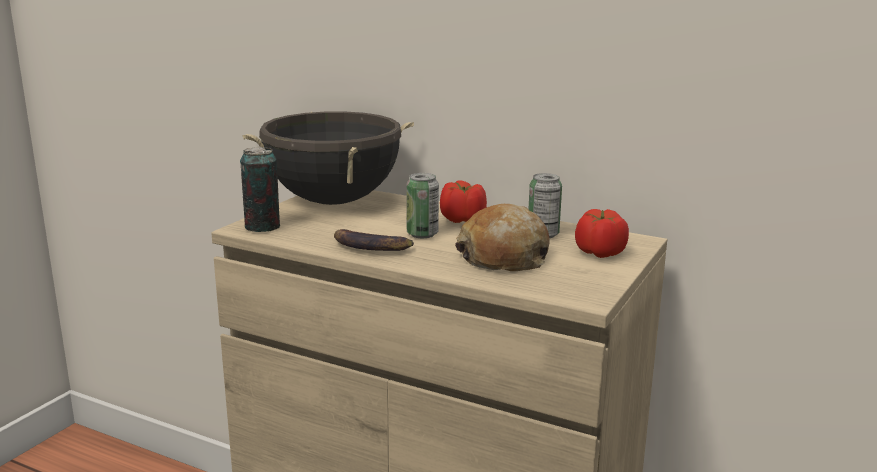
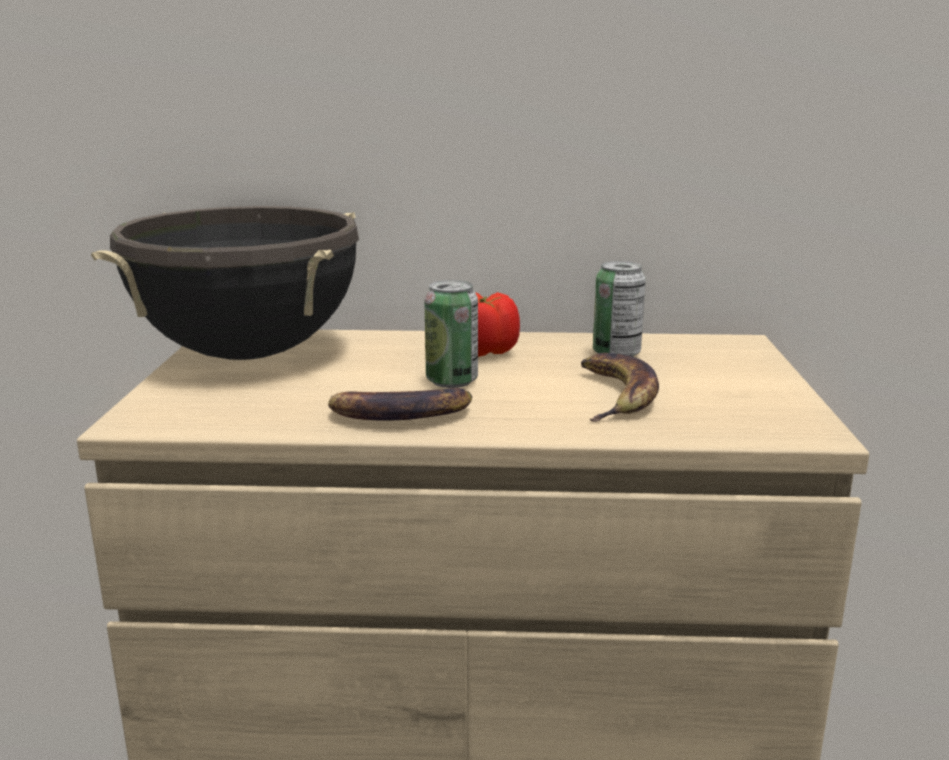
camera: 25 degrees left, 0 degrees up
(262, 227) = (171, 414): can -> none
(503, 257) = (614, 395): bread -> banana
(600, 253) = (723, 366): tomato -> none

